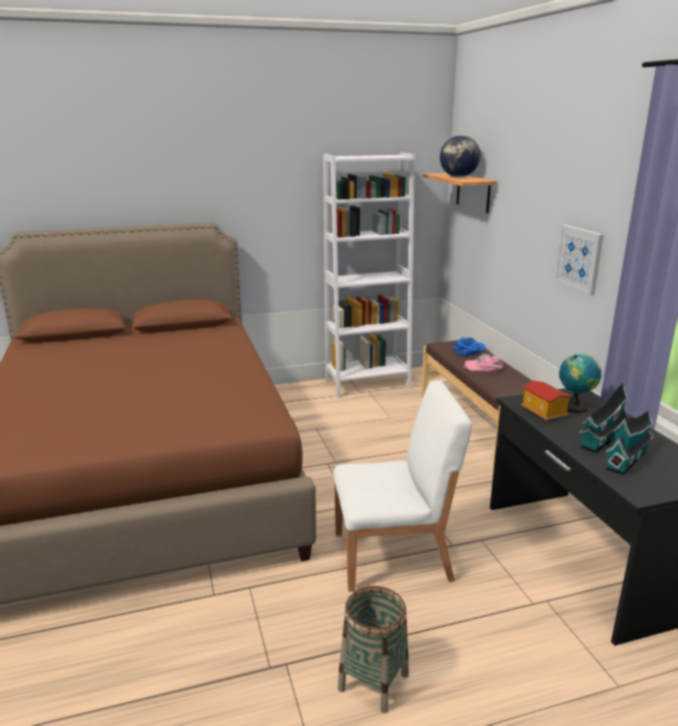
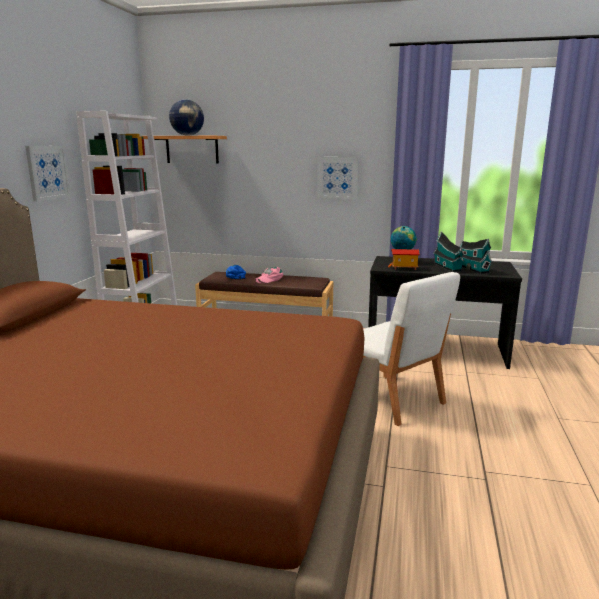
camera: 60 degrees left, 5 degrees down
(281, 210) = (47, 172): none -> picture
(373, 682) = (514, 442): basket -> none
(394, 556) = (392, 399): white chair -> white chair turned 120 degrees clockwise

